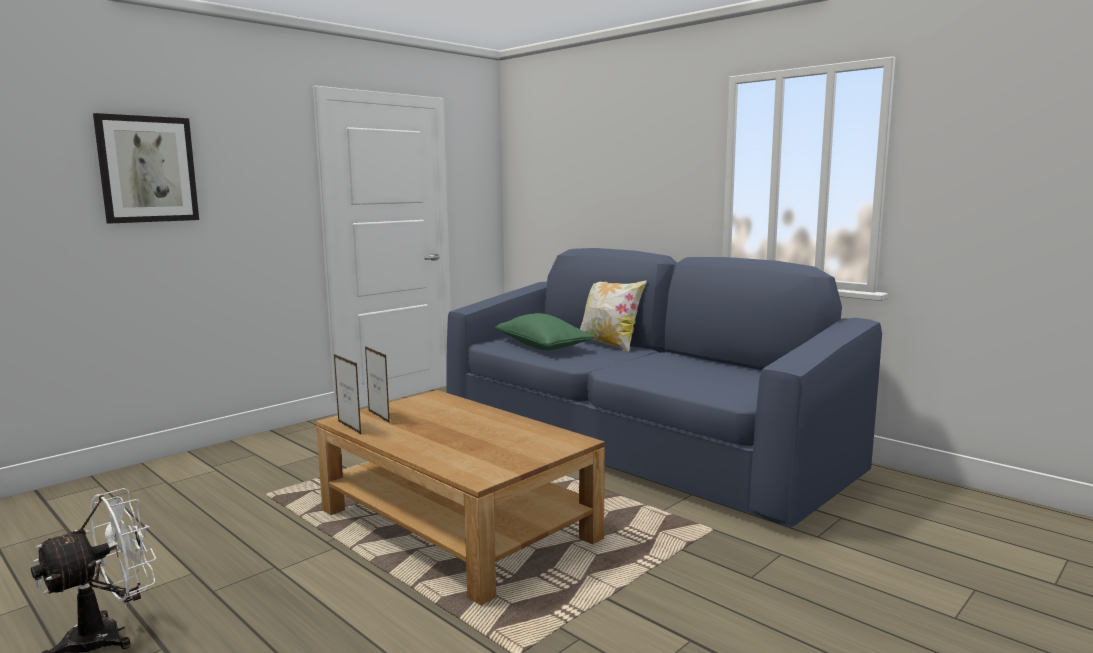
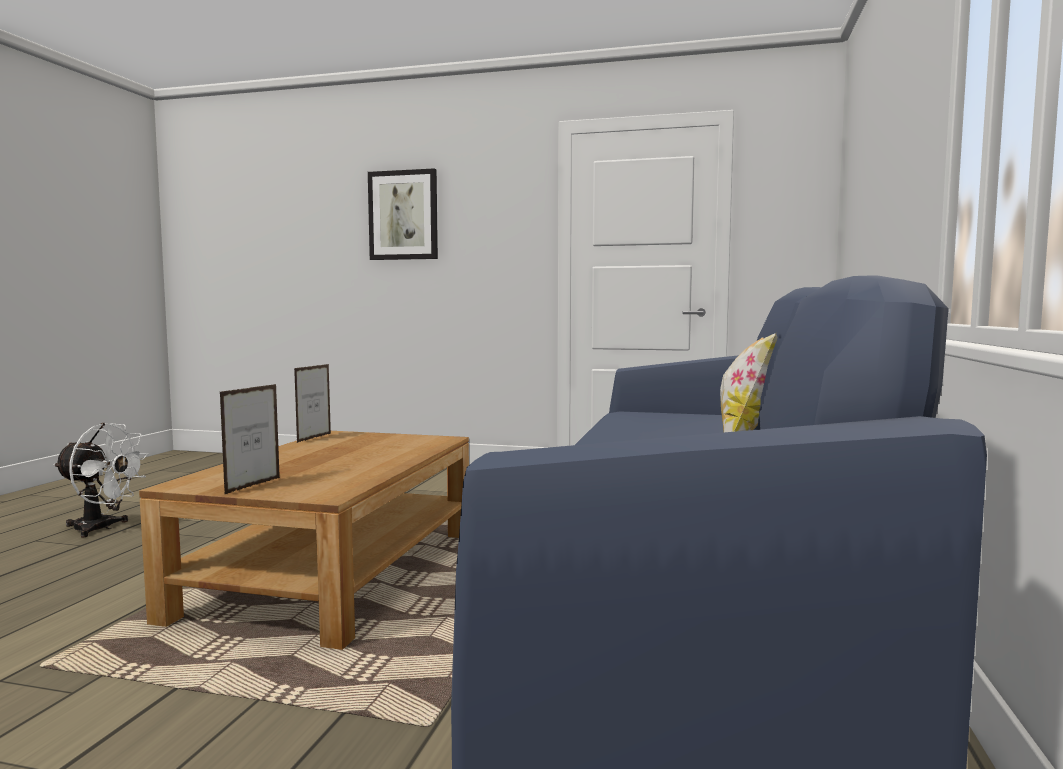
camera: 60 degrees right, 5 degrees down
(379, 417) = (354, 438): picture frame -> picture frame (253, 485)
(542, 347) = (670, 427): green pillow -> none

